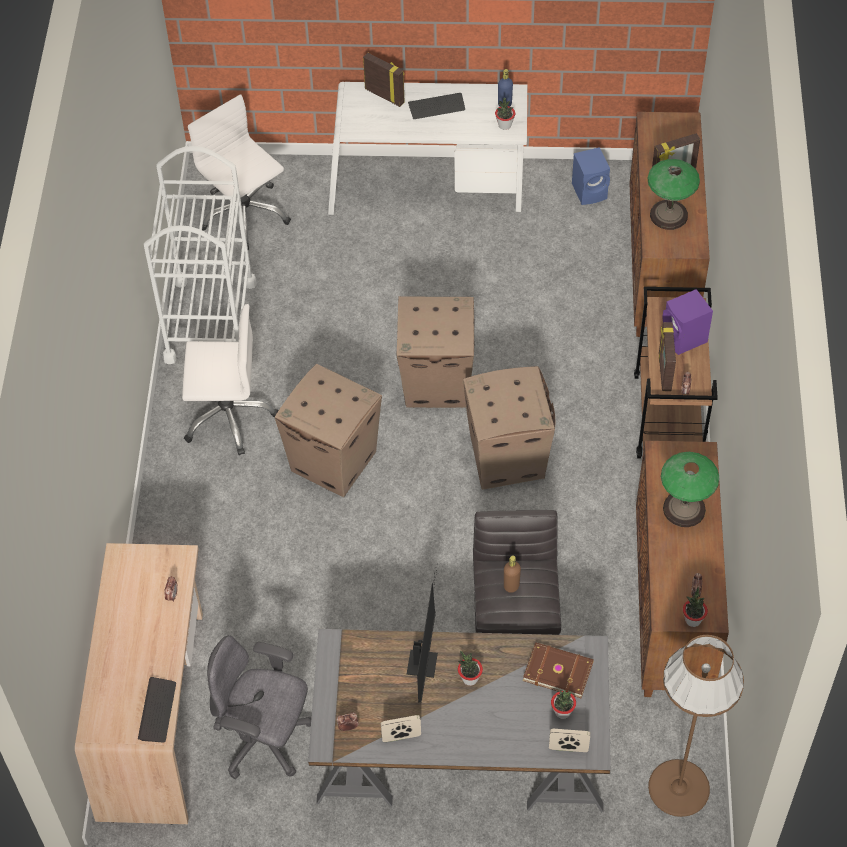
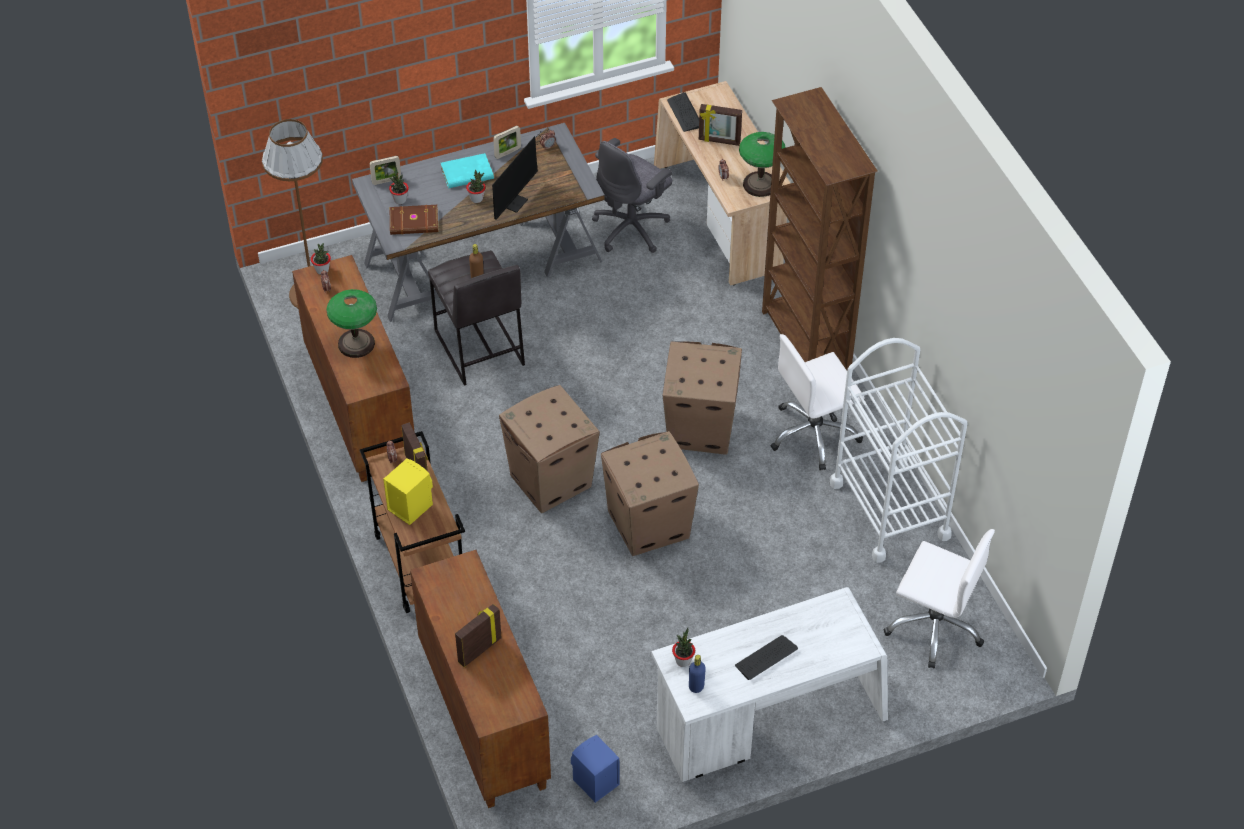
camera: 155 degrees right, 5 degrees down
(172, 515) = (804, 345): none -> brown bookcase
(264, 740) = (632, 228): grey office chair -> grey office chair turned 135 degrees clockwise
(385, 95) = (828, 653): picture frame -> picture frame (719, 141)
(424, 659) = (516, 200): monitor -> monitor turned 135 degrees counterclockwise
(466, 722) = (466, 174): none -> turquoise book
(669, 215) = (466, 602): table lamp -> table lamp (760, 185)
(685, 339) = (409, 506): purple speaker -> yellow speaker

